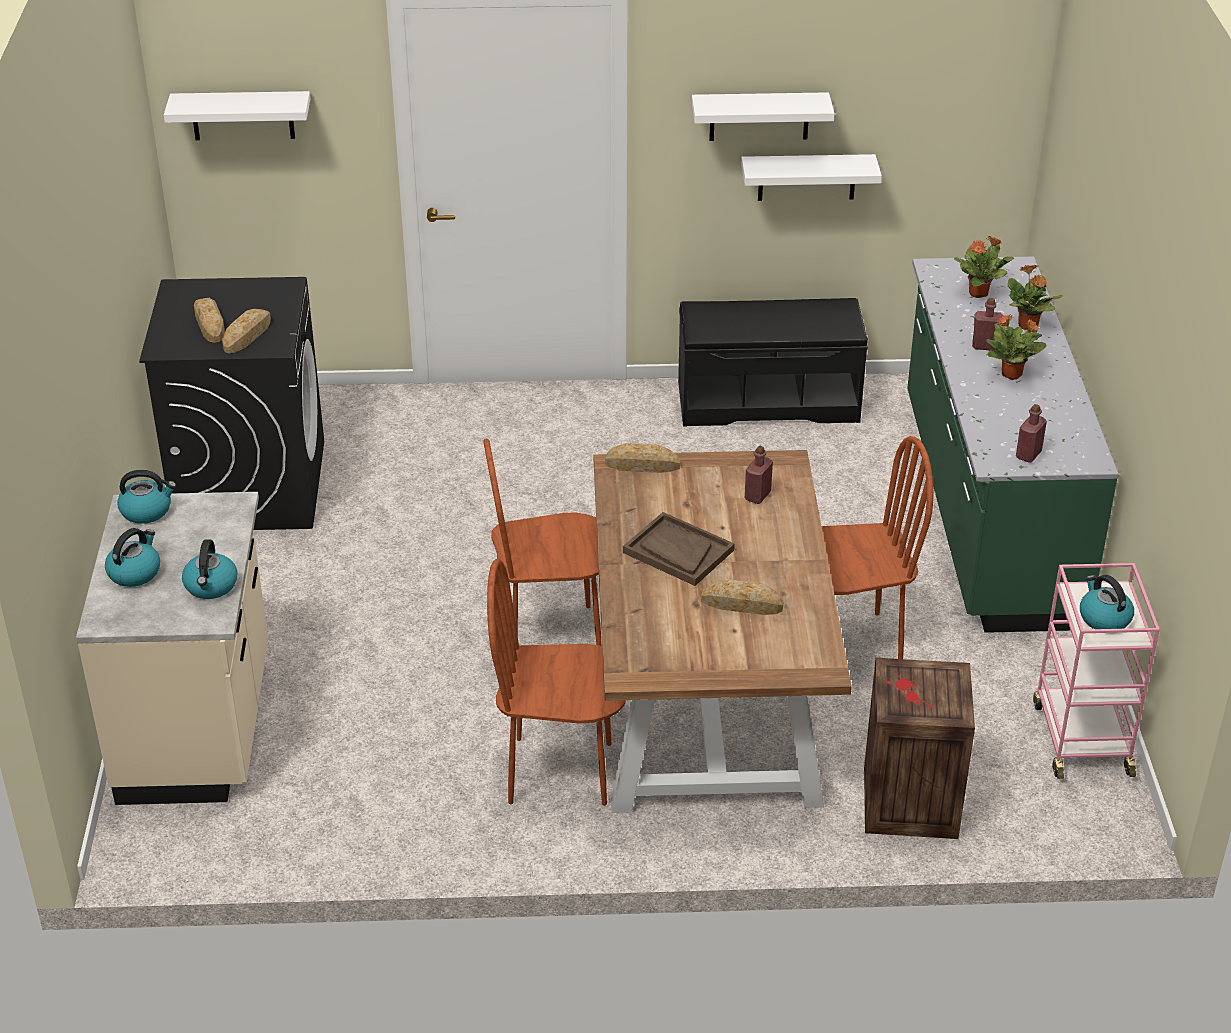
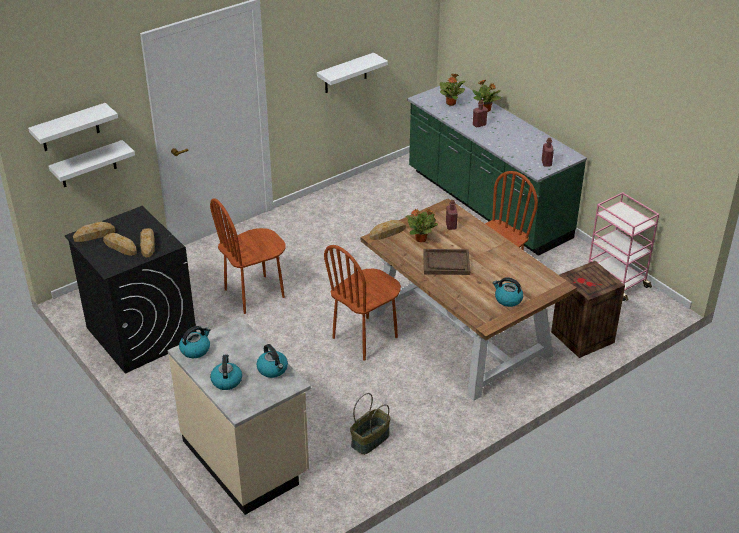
camera: 35 degrees left, 0 degrees up
(392, 792) = (370, 440): none -> basket
(560, 771) = (433, 394): brown chair -> brown chair (254, 294)
(742, 604) = (497, 273): bread -> bread (94, 235)
(759, 116) = (323, 48): white shelf -> white shelf (88, 165)
(767, 401) = (348, 194): black bench -> none
(1012, 374) = (503, 132): potted plant -> potted plant (421, 239)
(1103, 618) = (628, 220): kettle -> kettle (507, 299)

